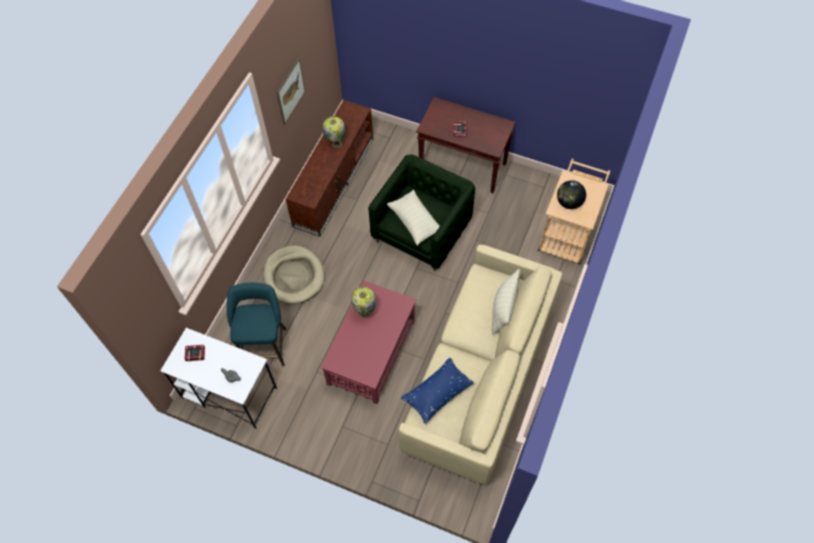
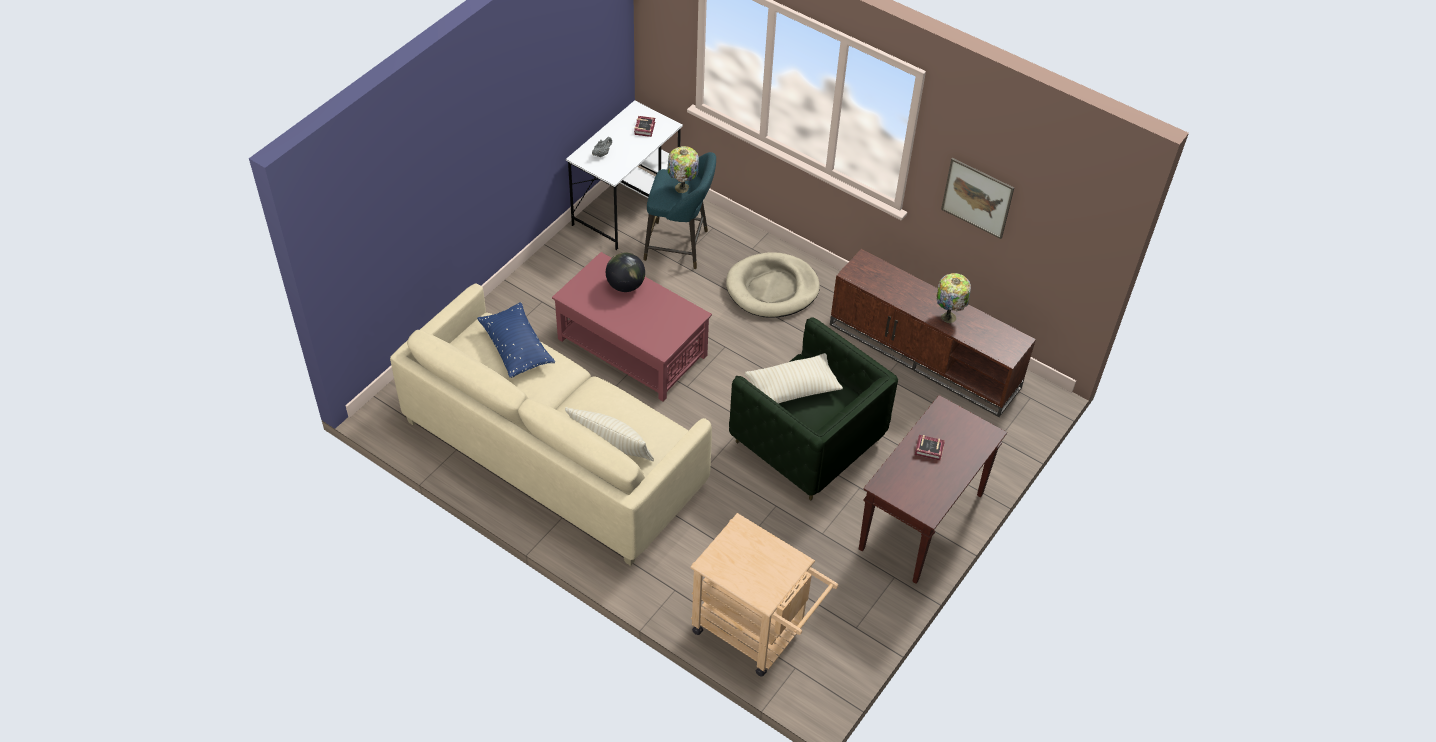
camera: 100 degrees right, 10 degrees down
(365, 312) = (661, 306): table lamp -> table lamp (682, 188)
(569, 202) = (748, 548): globe -> globe (625, 285)

